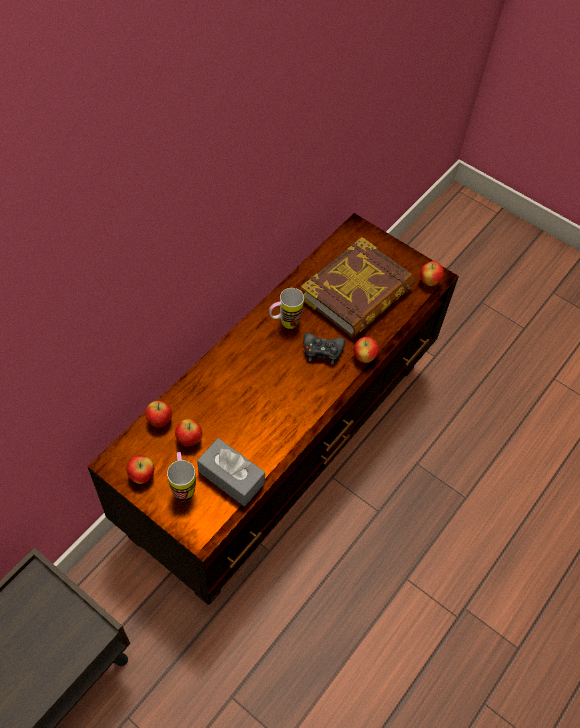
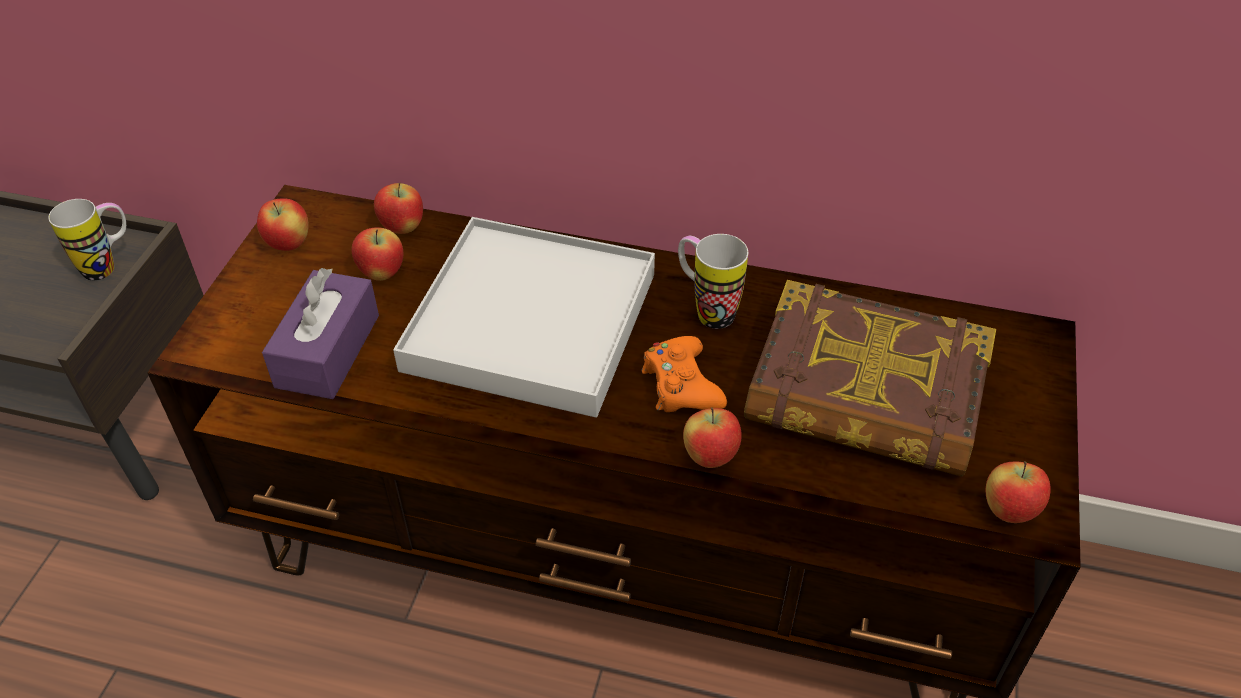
camera: 70 degrees right, 10 degrees down
(183, 486) = (287, 298): mug -> mug (109, 266)
(231, 477) = (328, 351): grey tissue box -> purple tissue box
(257, 390) = (531, 322): none -> white tray
(322, 351) = (681, 385): black game controller -> orange game controller

